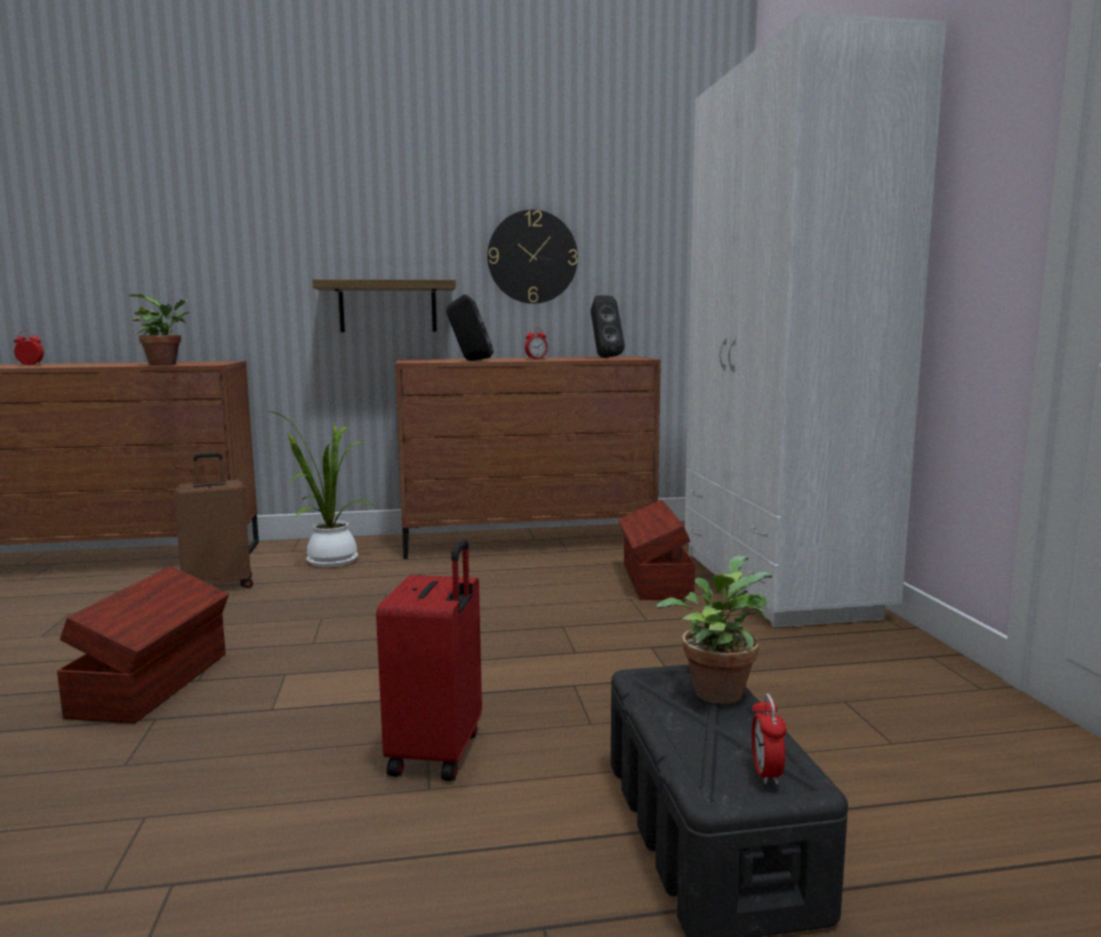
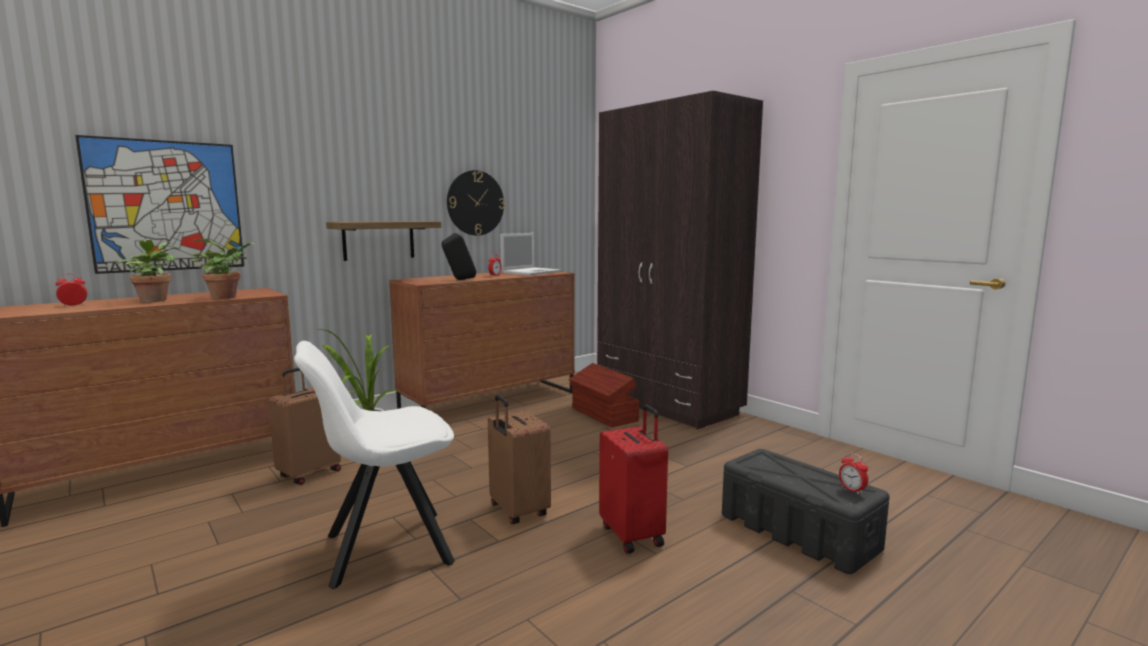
camera: 30 degrees left, 0 degrees up
(139, 262) = (166, 206): none -> picture
(155, 683) = (387, 549): brown storage box -> white chair
(348, 679) = (517, 511): none -> brown suitcase
(604, 357) = (531, 272): black speaker -> laptop
(717, 689) = (780, 461): potted plant -> potted plant (154, 300)
(777, 584) = (668, 405): white wardrobe -> brown wardrobe

